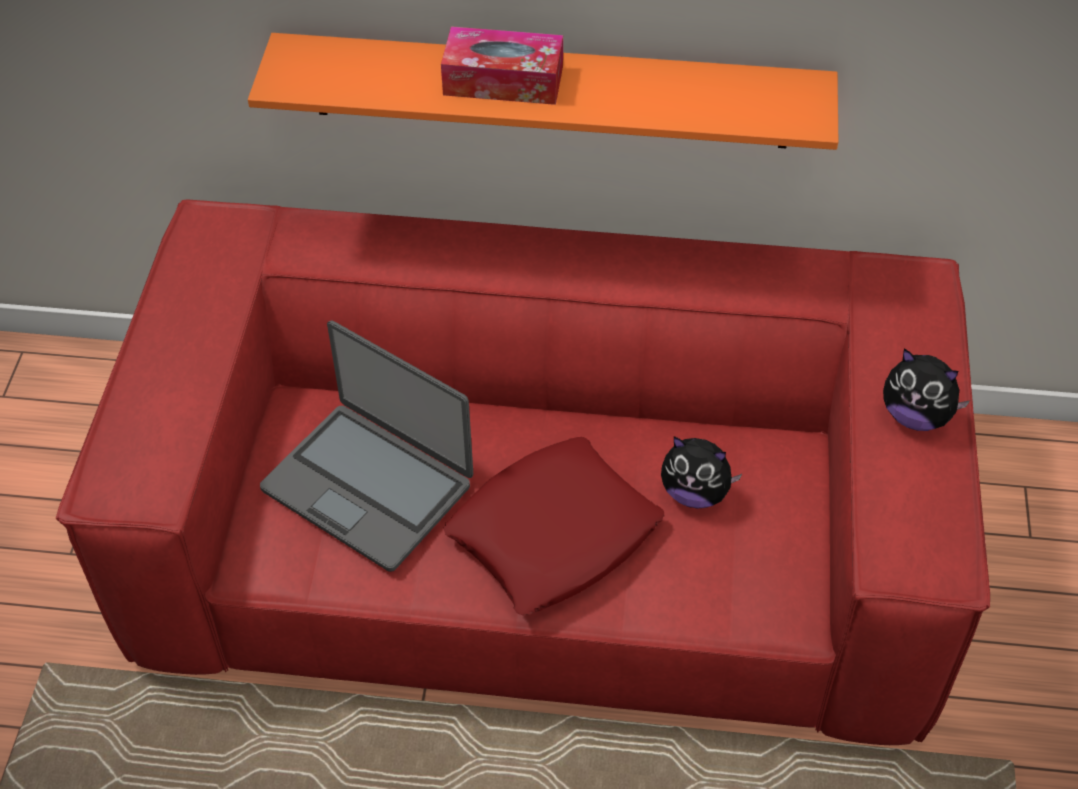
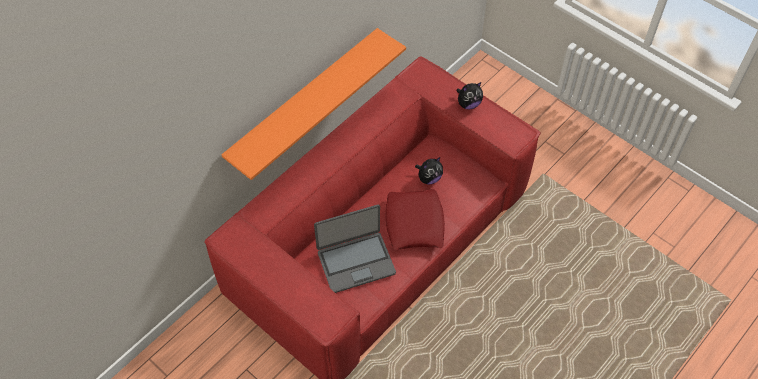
camera: 55 degrees left, 5 degrees up
(503, 80) = (306, 107): tissue box -> none

